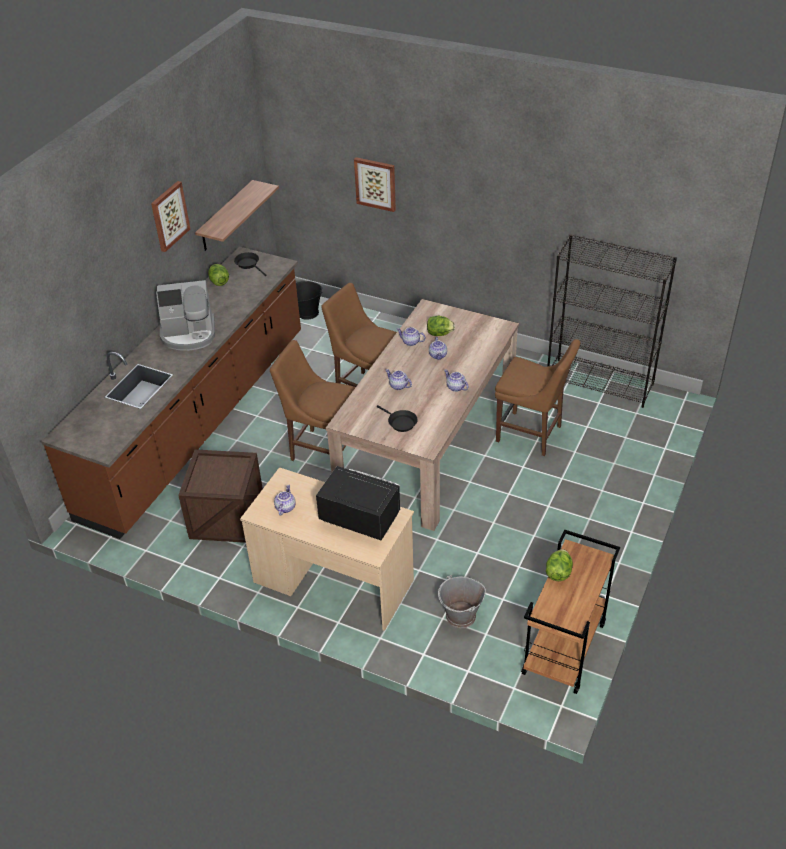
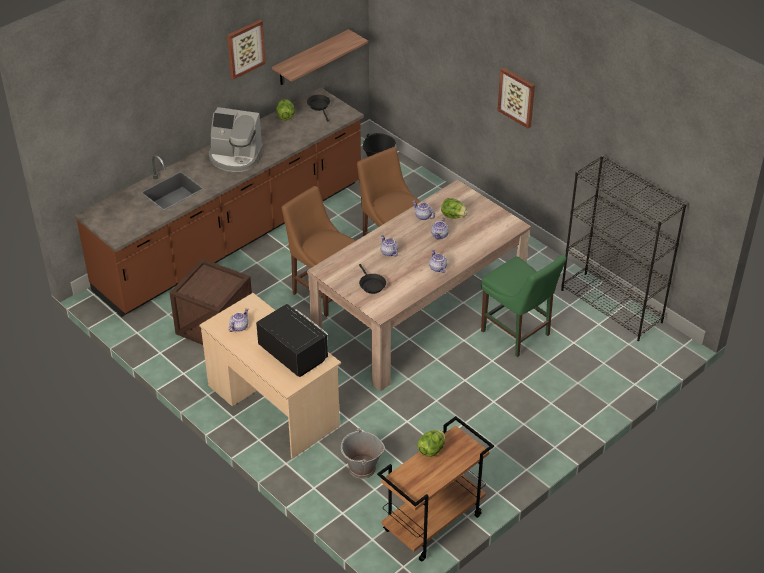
camera: 20 degrees right, 0 degrees up
(375, 183) = (452, 60): picture -> picture (517, 97)
(532, 435) = (517, 335): brown chair -> green chair

